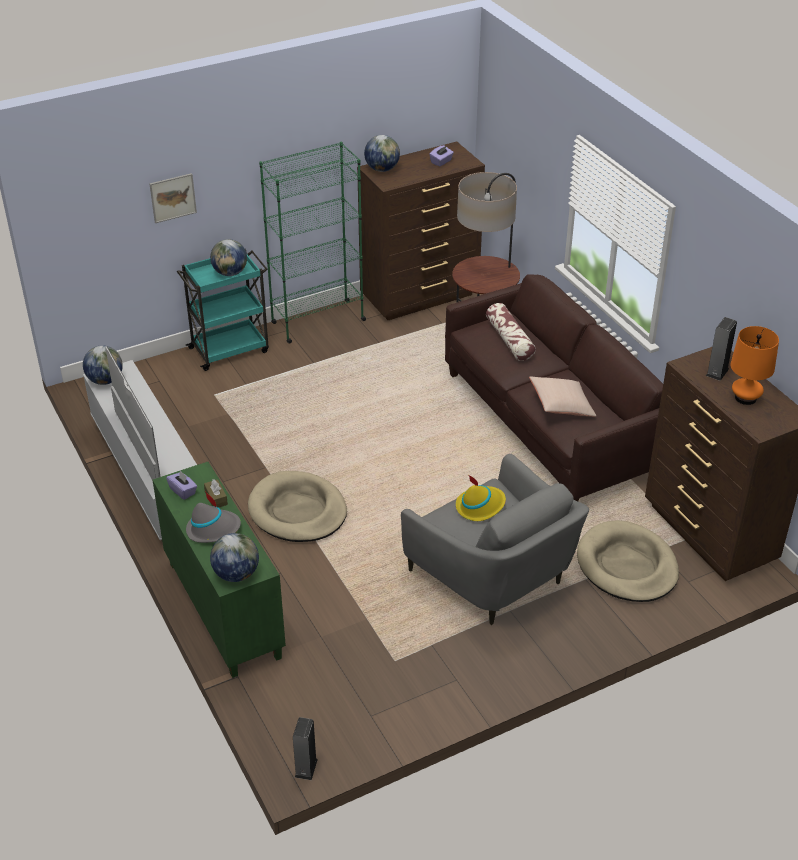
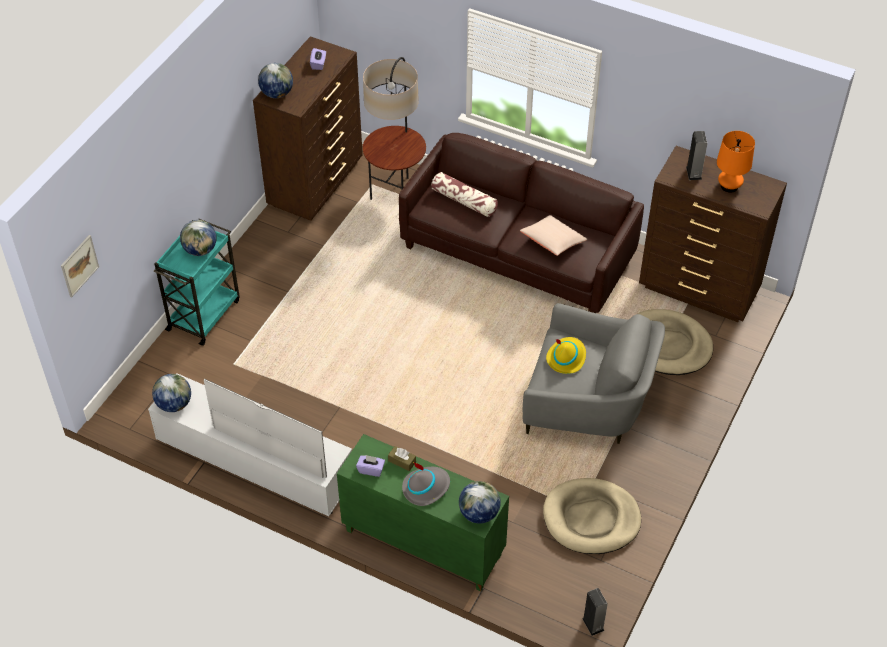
camera: 35 degrees left, 10 degrees up
(173, 197) = (139, 209): picture -> picture (79, 265)
(297, 511) = (400, 431): beige dog bed -> beige dog bed (591, 519)
(318, 321) = (253, 250): green bookcase -> none

